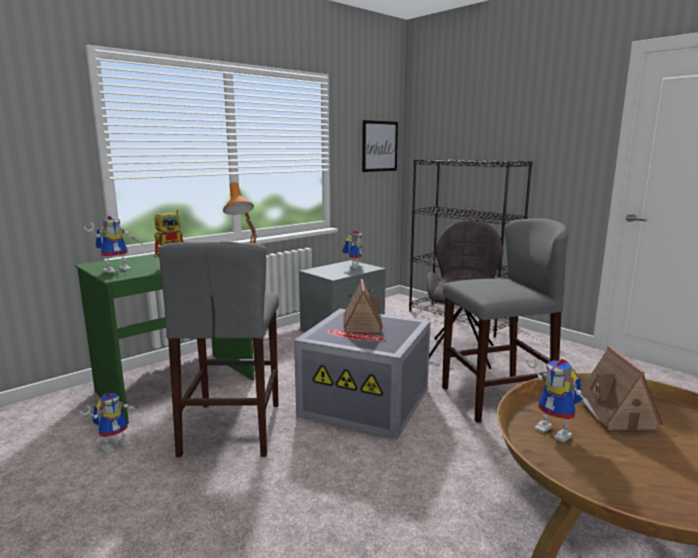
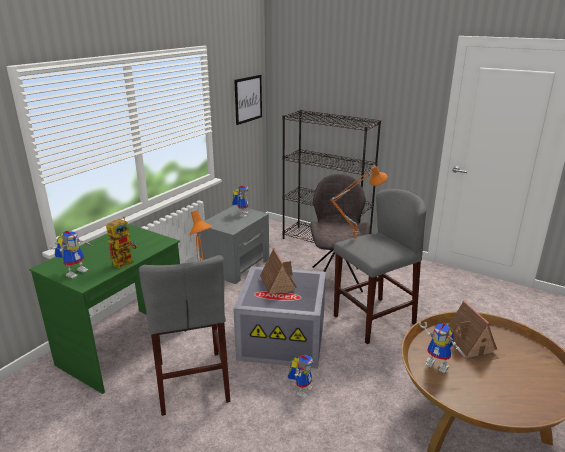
camera: 15 degrees left, 10 degrees up
(116, 444) = (106, 413): toy robot -> toy robot (302, 389)
(471, 278) = (355, 238): none -> orange table lamp

